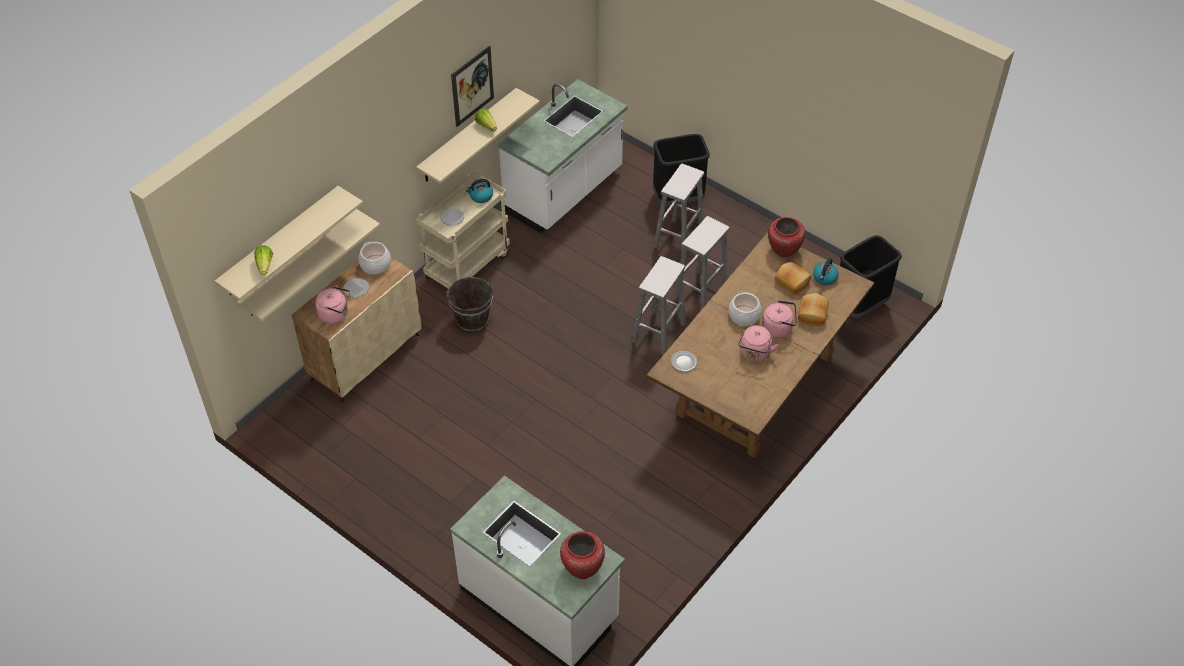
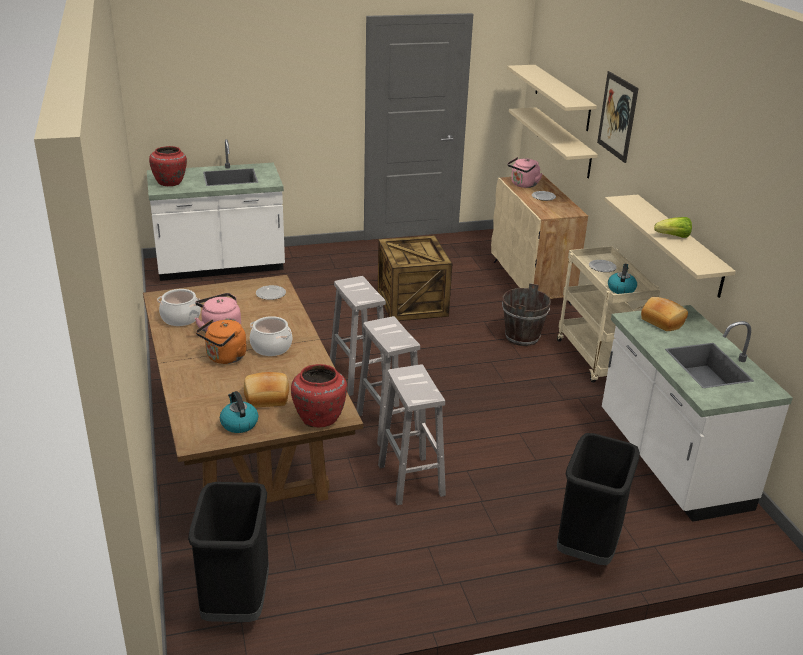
camera: 125 degrees right, 20 degrees down
(265, 265) = (530, 74): lettuce -> none
(375, 264) = (564, 210): cooking pot -> cooking pot (180, 318)
(472, 86) = (701, 183): picture -> picture (617, 116)
(477, 414) = (413, 303): none -> crate
(679, 238) = (513, 509): white stool -> white stool (359, 377)
(778, 328) = (225, 358): pink kettle -> orange kettle
(811, 314) = (208, 386): bread -> bread (663, 321)

